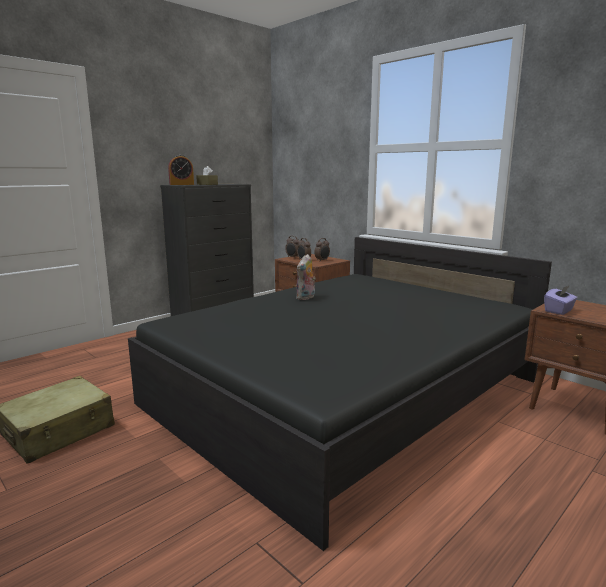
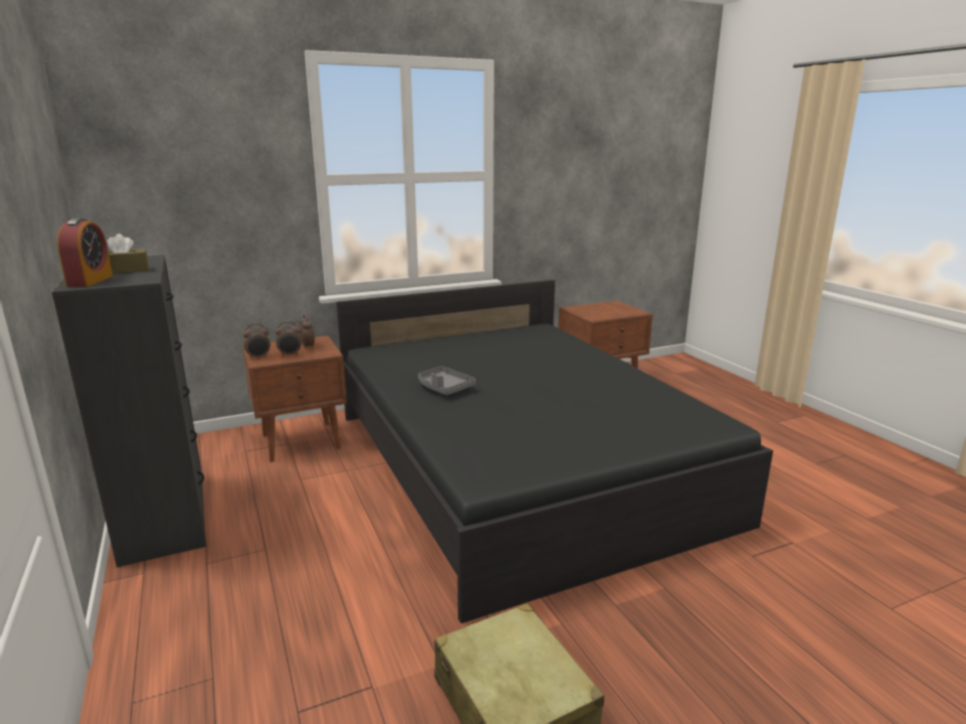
camera: 70 degrees left, 5 degrees up
(306, 298) = (444, 388): plush toy -> grey tray
(559, 311) = (598, 316): purple tissue box -> none

